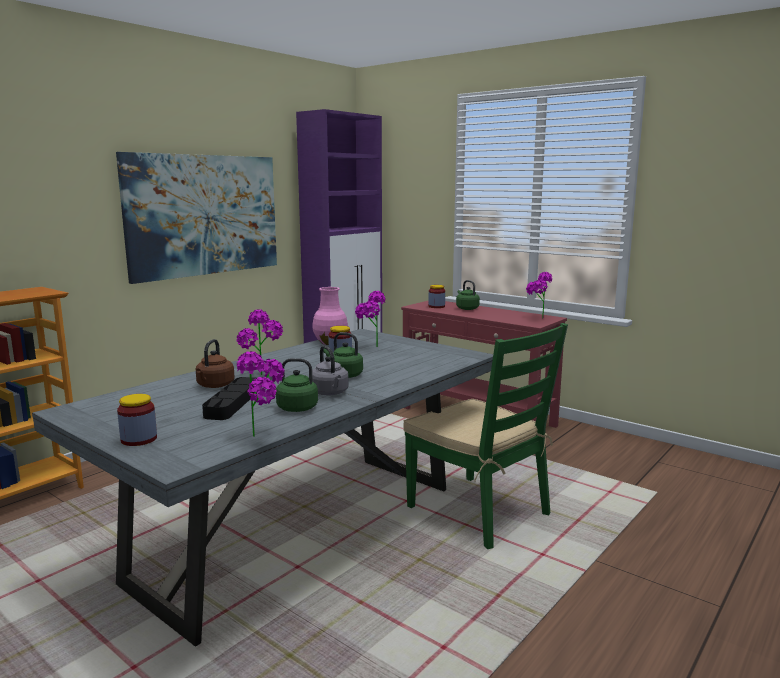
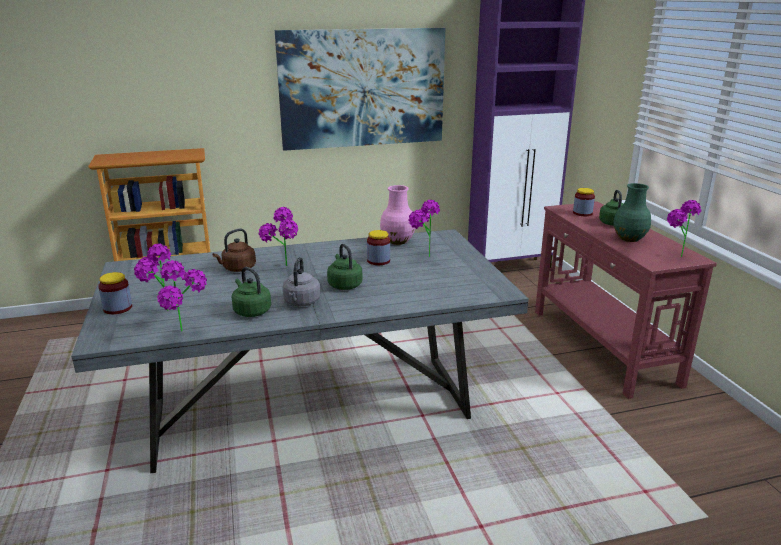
camera: 35 degrees right, 10 degrees up
(196, 431) = (158, 312): none -> potted plant
(233, 403) = (221, 291): black tray -> none
(479, 511) = (476, 454): green chair -> none
(493, 314) = (628, 238): none -> green vase

